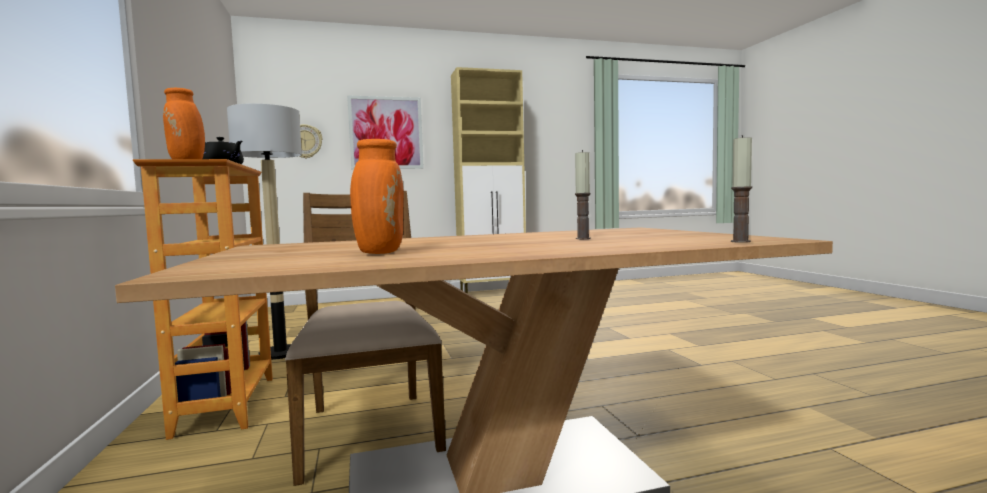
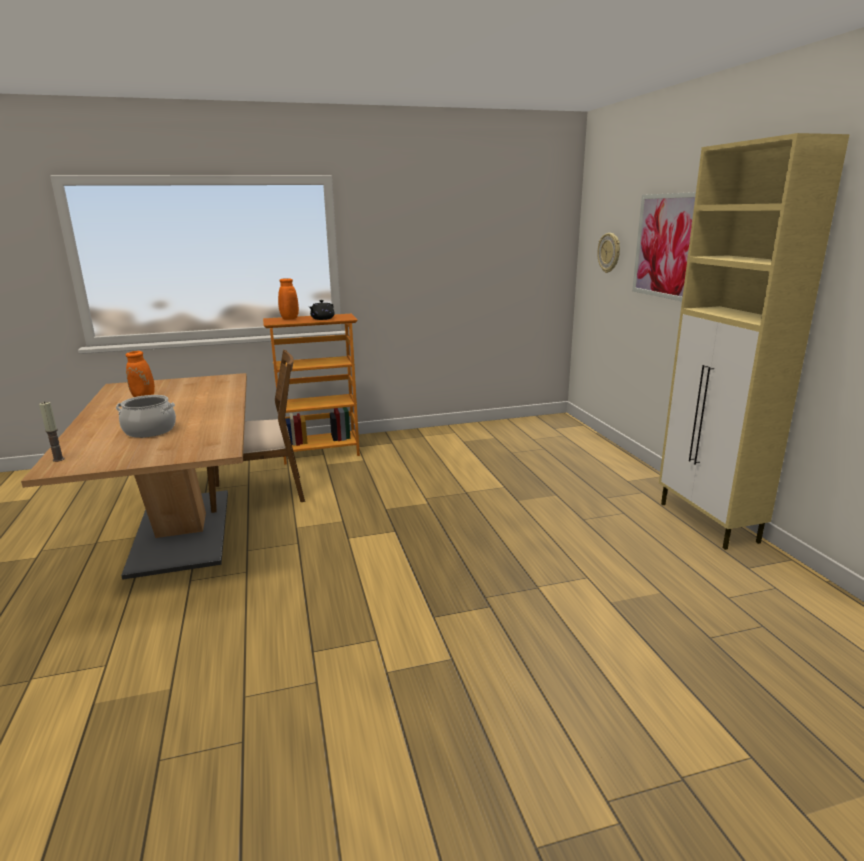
camera: 90 degrees right, 15 degrees up
(280, 353) = (417, 447): floor lamp -> none
(583, 238) = (149, 431): candle -> cooking pot

